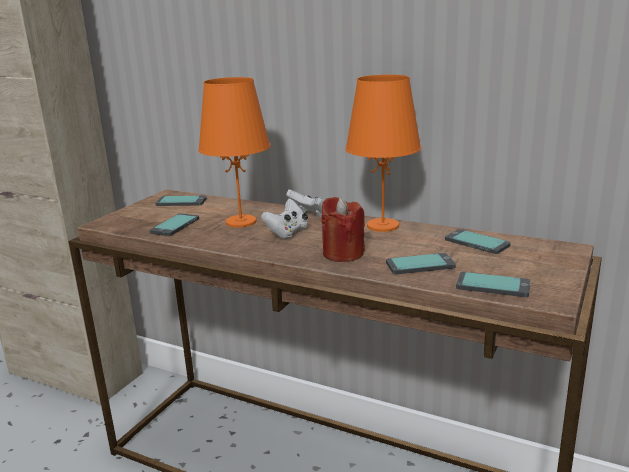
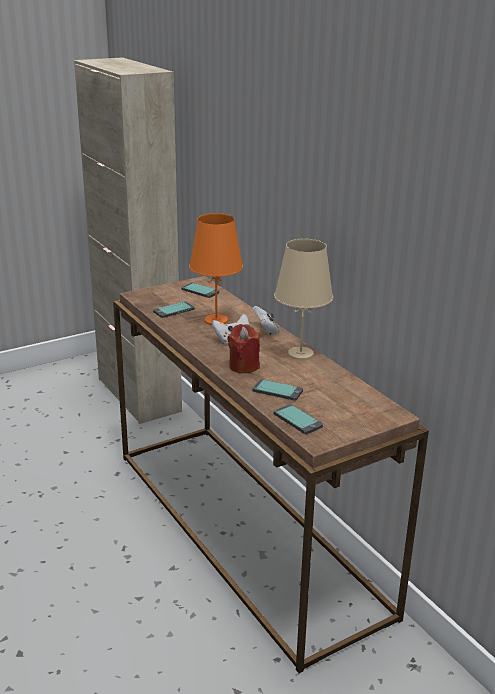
camera: 30 degrees right, 5 degrees up
(383, 225) = (301, 354): orange table lamp -> beige table lamp
(476, 243) = (340, 388): phone -> none

